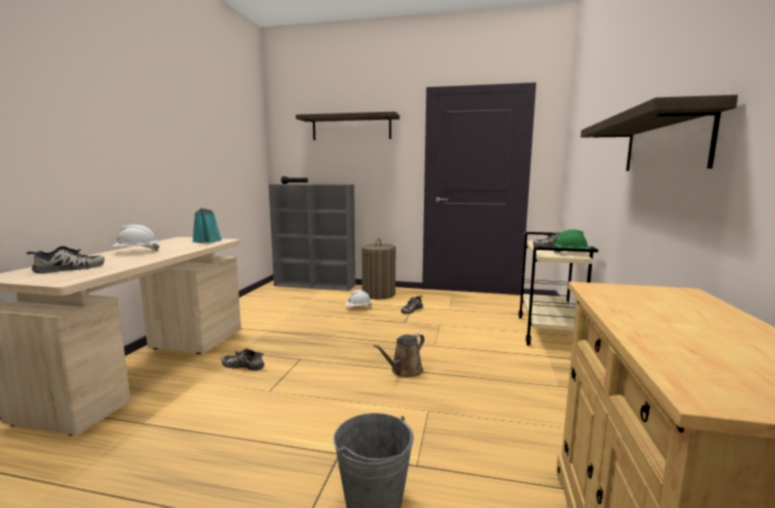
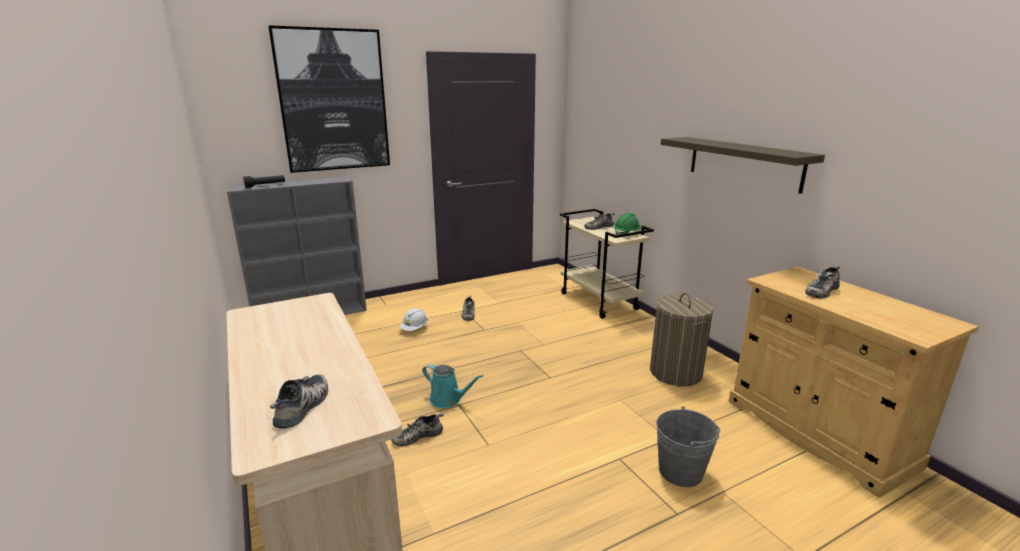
camera: 40 degrees left, 10 degrees up
(136, 252) = (280, 353): white hard hat -> none
(207, 241) = (303, 307): turquoise watering can -> turquoise watering can (448, 400)
(351, 128) = (333, 101): shelf -> picture
(378, 294) = (407, 305): laundry basket -> laundry basket (675, 372)
(404, 371) = (559, 377): brown watering can -> none
(663, 309) = (821, 290): none -> shoe

